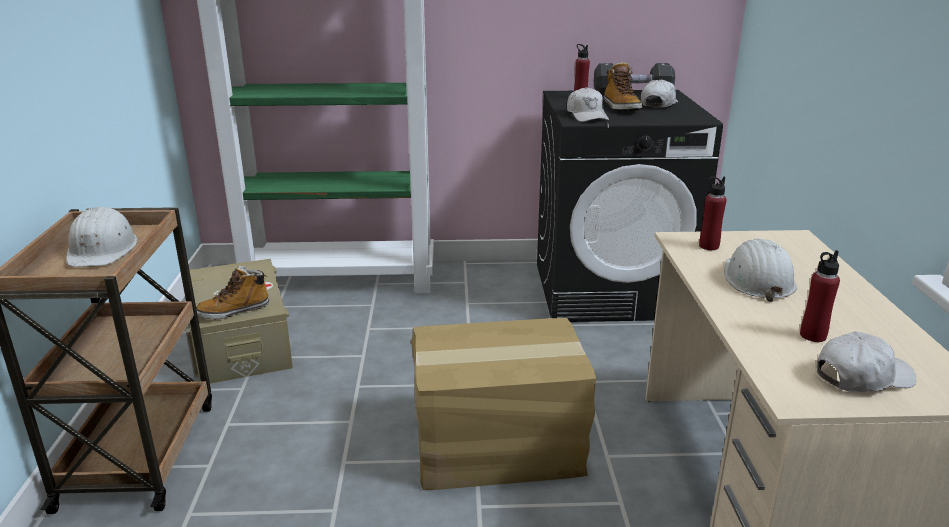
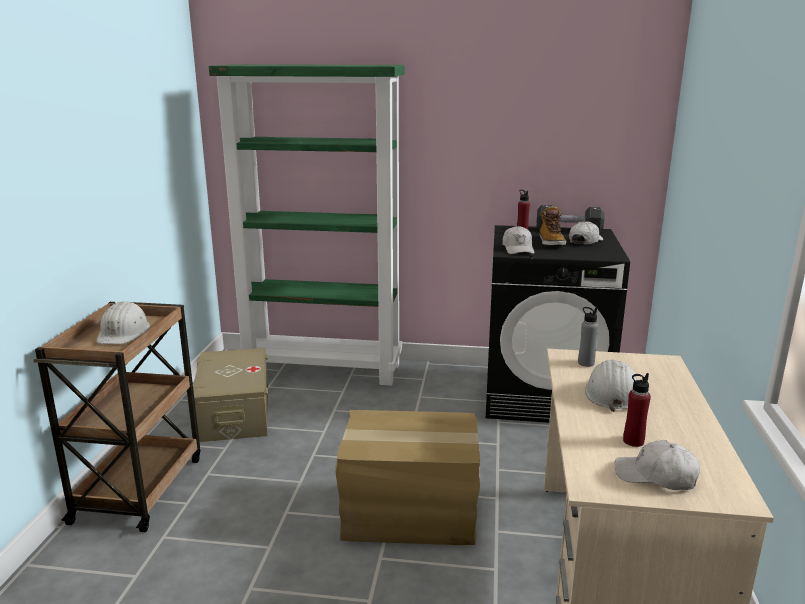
camera: 10 degrees right, 5 degrees down
(234, 311) = (226, 386): boot -> none
(708, 246) = (586, 363): red bottle -> grey bottle
(862, 377) = (656, 476): white cap -> white cap turned 150 degrees counterclockwise

